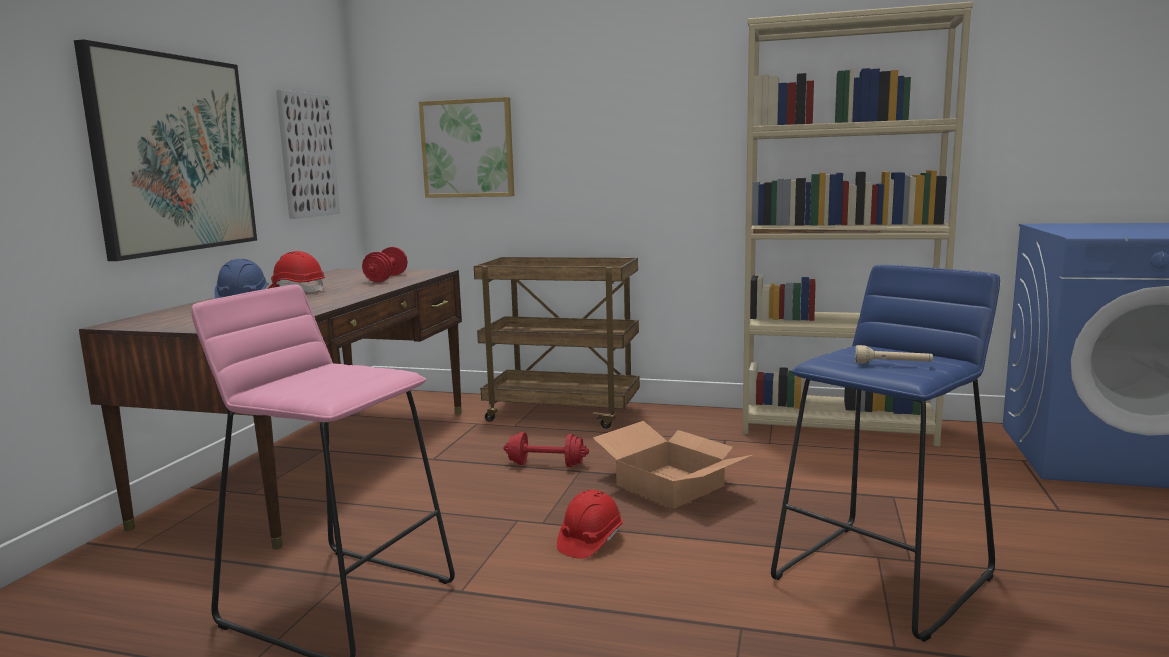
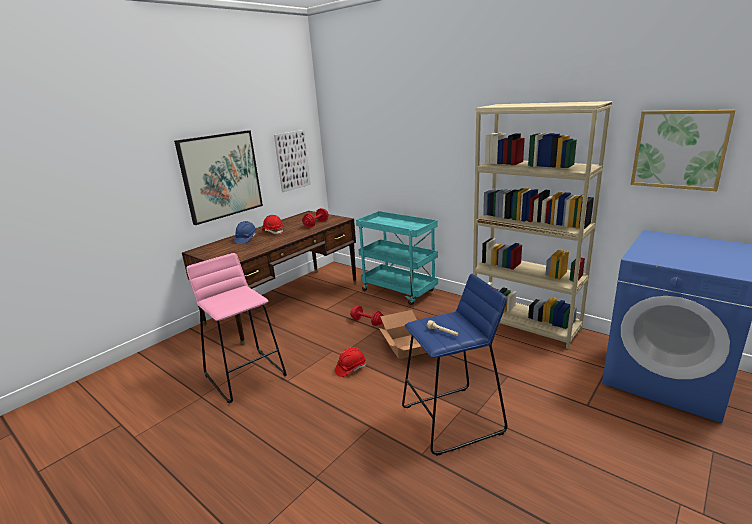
camera: 25 degrees right, 10 degrees up
(468, 148) = (366, 155): picture -> picture (679, 149)
(563, 413) = (400, 291): brown cart -> turquoise cart

